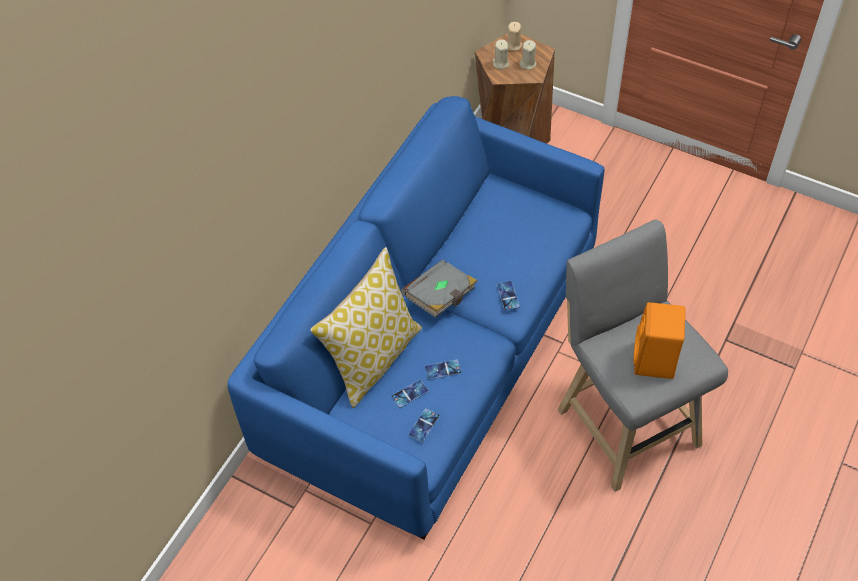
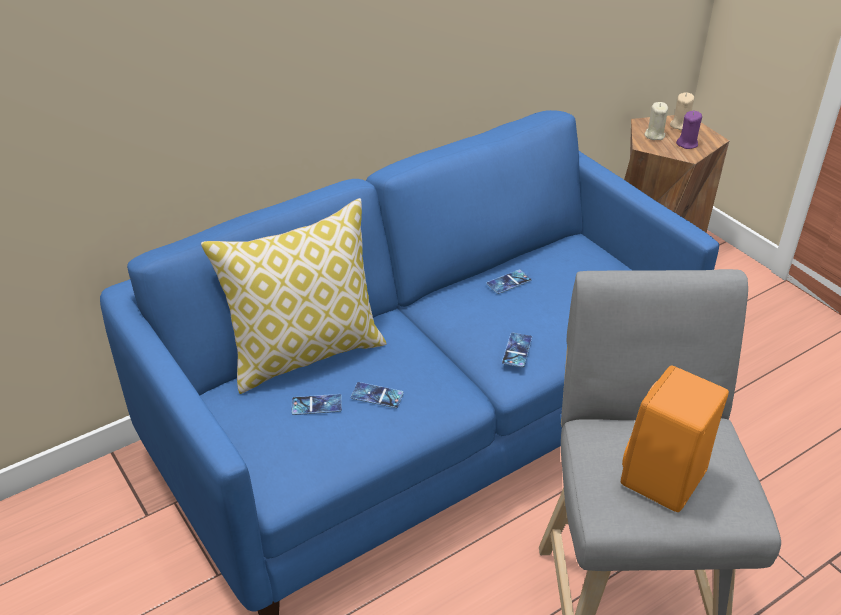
camera: 25 degrees right, 15 degrees down
(424, 425) = (306, 446): phone -> phone (509, 282)
(440, 297) = (432, 322): grey book -> none
(527, 64) = (687, 144): beige candle -> purple candle

